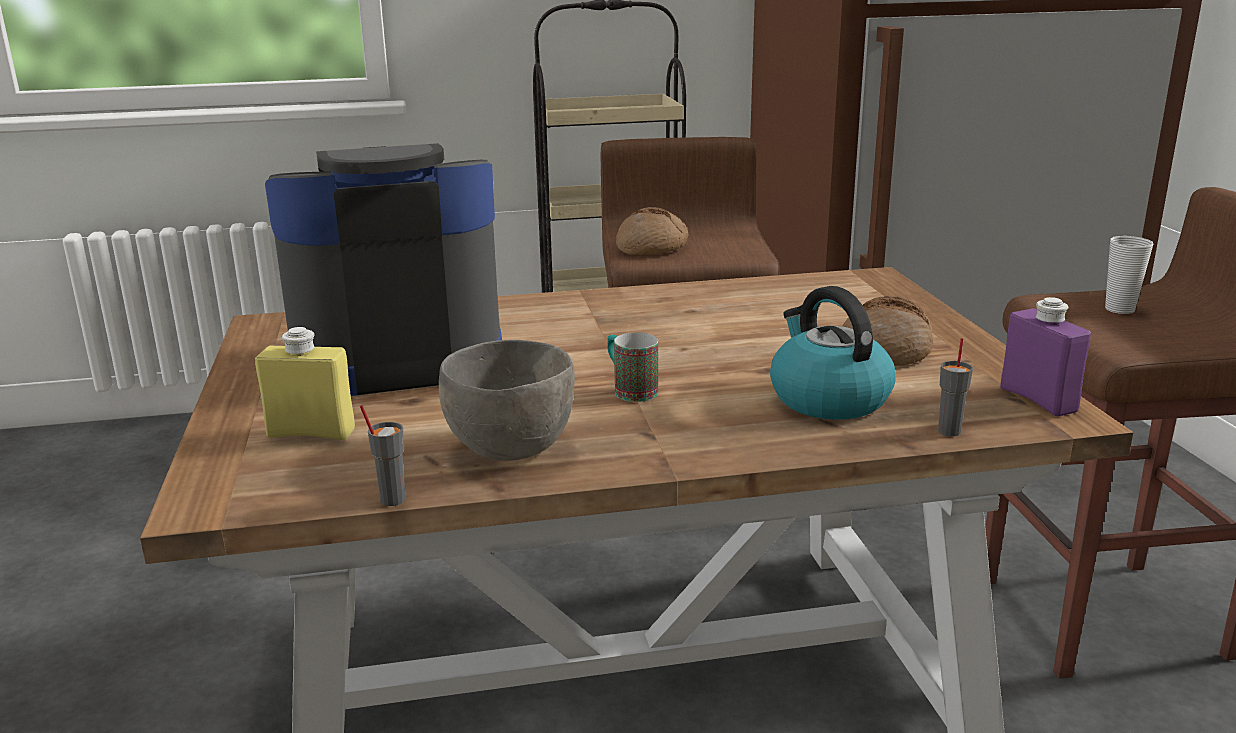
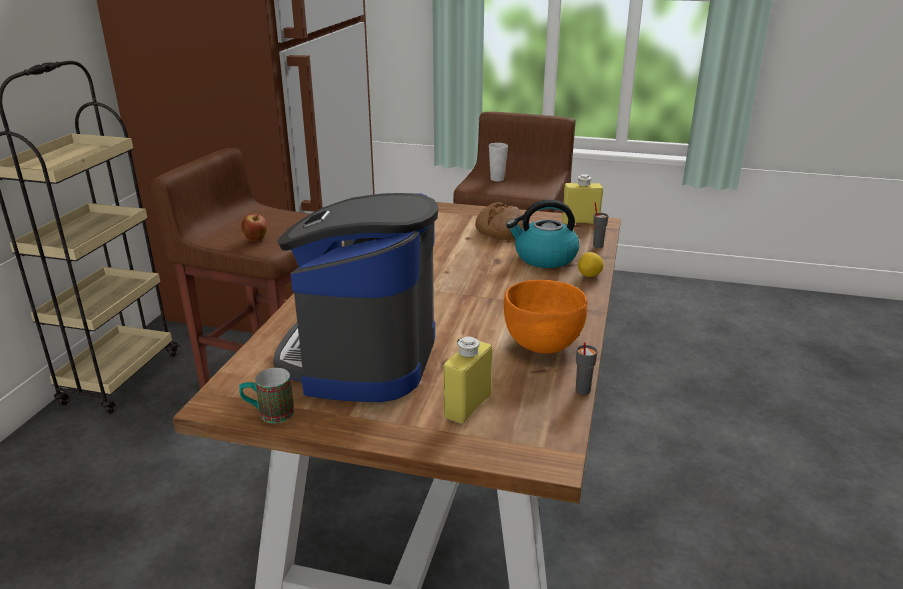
camera: 65 degrees left, 5 degrees up
(510, 449) = (543, 345): grey bowl -> orange bowl
(630, 390) = (491, 298): mug -> mug (269, 414)
(652, 247) = (256, 239): bread -> apple
(803, 444) = (589, 276): none -> lemon
(1038, 400) = (580, 222): purple bottle -> yellow bottle

